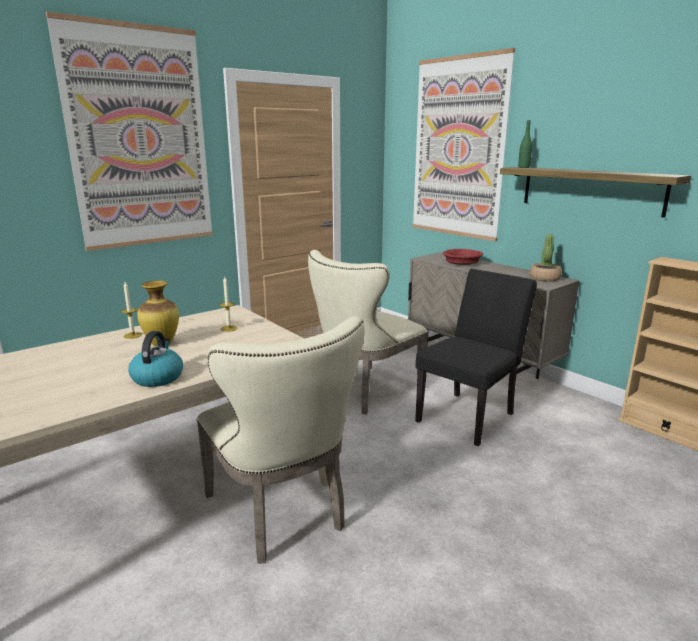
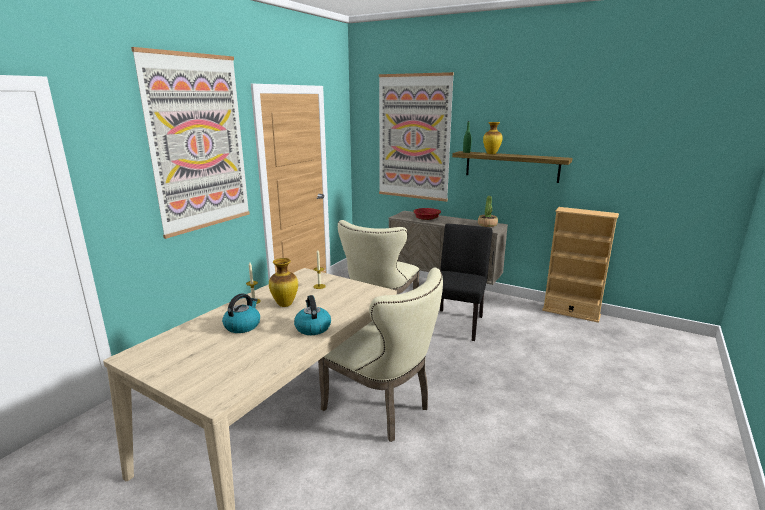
camera: 20 degrees left, 0 degrees up
(84, 361) = (242, 326): none -> kettle
(558, 169) = (491, 154): none -> vase

